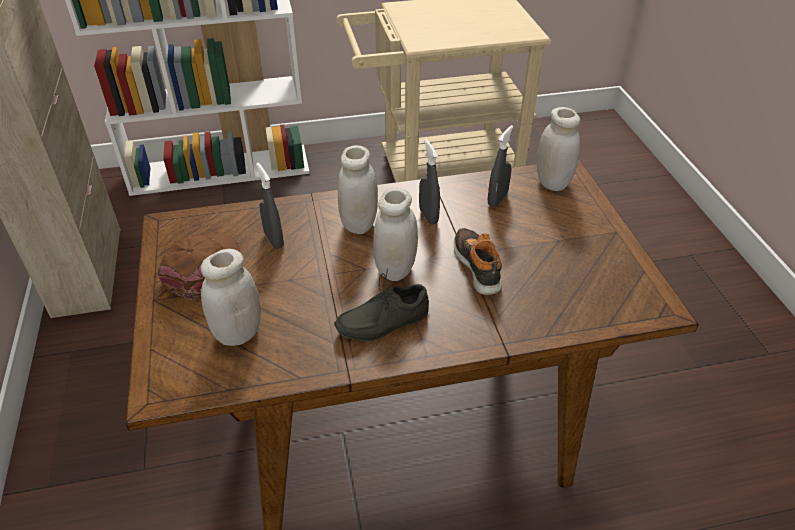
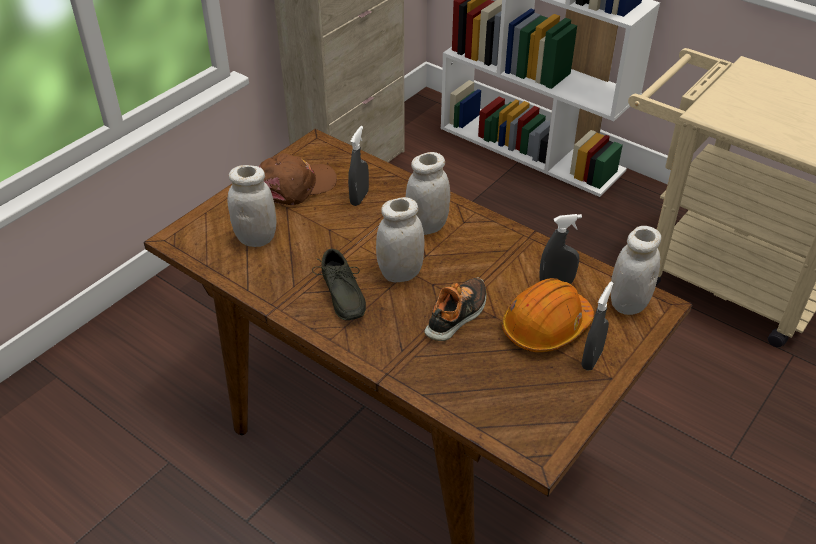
camera: 50 degrees right, 0 degrees up
(381, 320) = (340, 296): grey shoe -> grey shoe turned 135 degrees counterclockwise
(428, 216) = (483, 256): grey spray bottle -> grey spray bottle (591, 359)
(537, 231) = (546, 327): none -> orange hard hat

